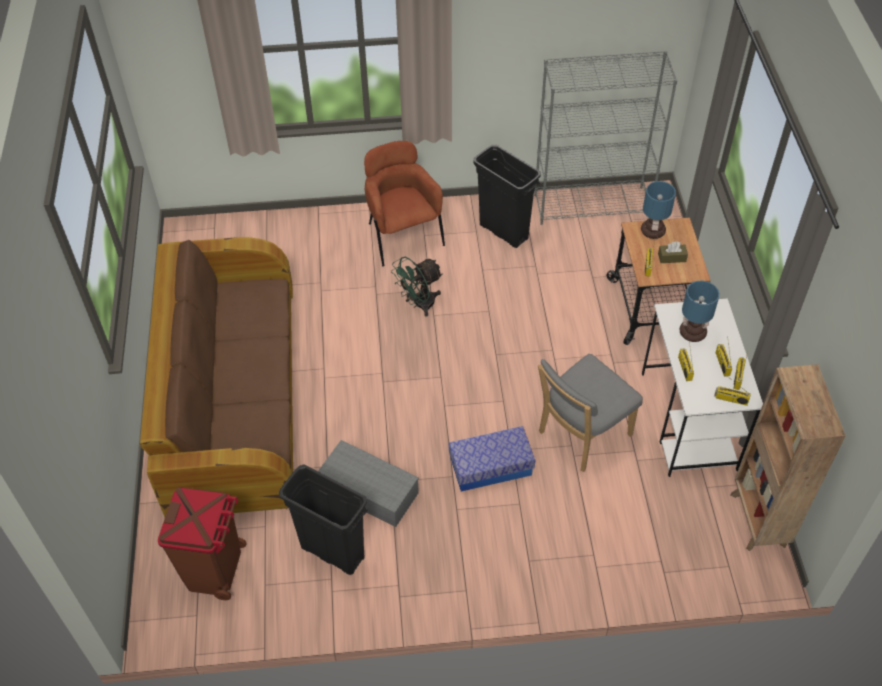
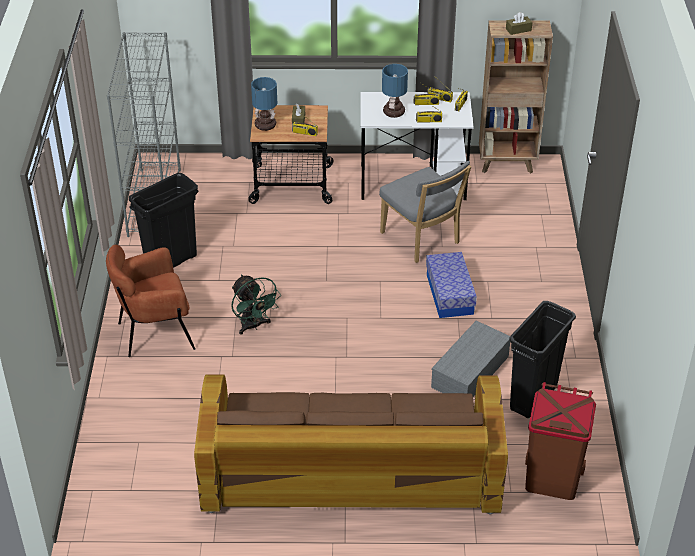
camera: 85 degrees left, 10 degrees down
(804, 398) = (518, 30): none -> brown tissue box

